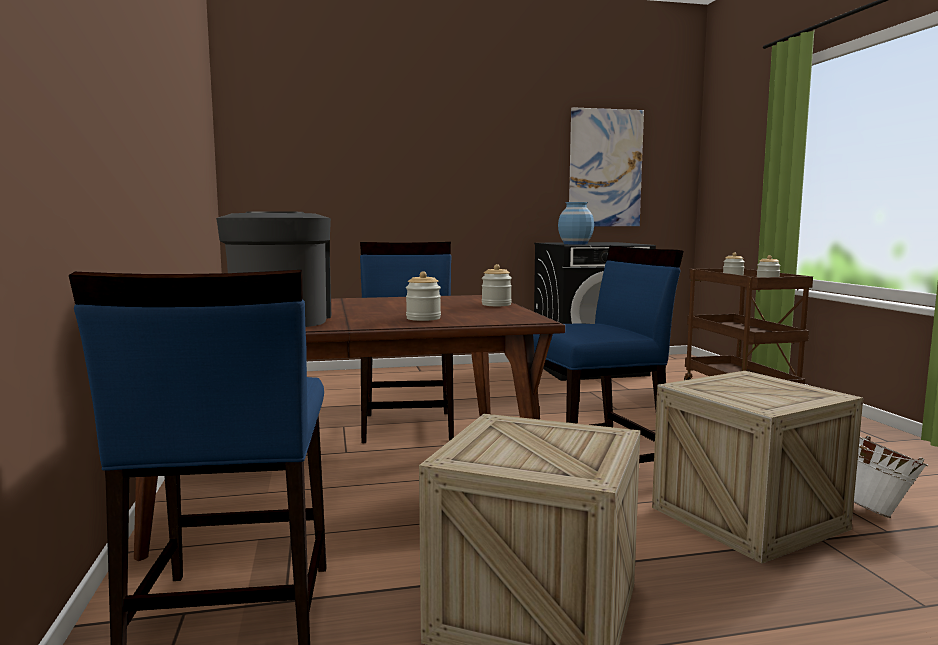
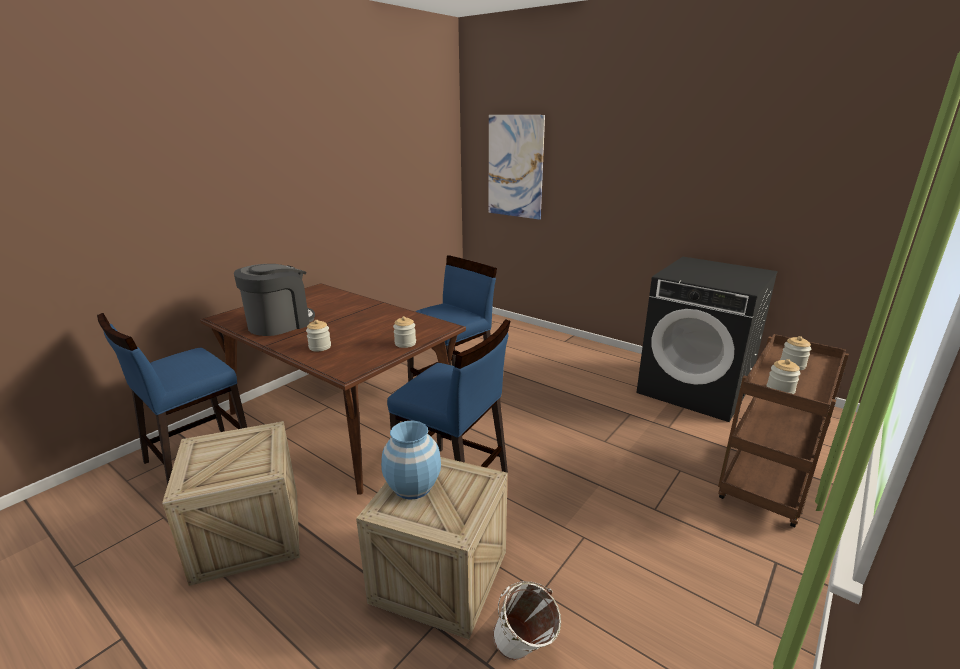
camera: 50 degrees right, 15 degrees up
(575, 244) = (687, 272): blue vase -> blue vase (412, 486)
(605, 168) = (783, 187): picture -> picture (515, 167)

